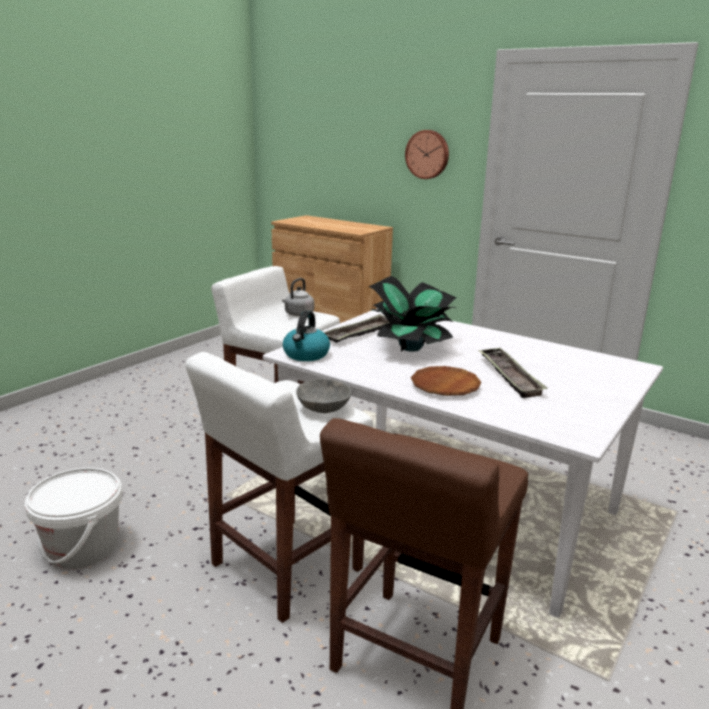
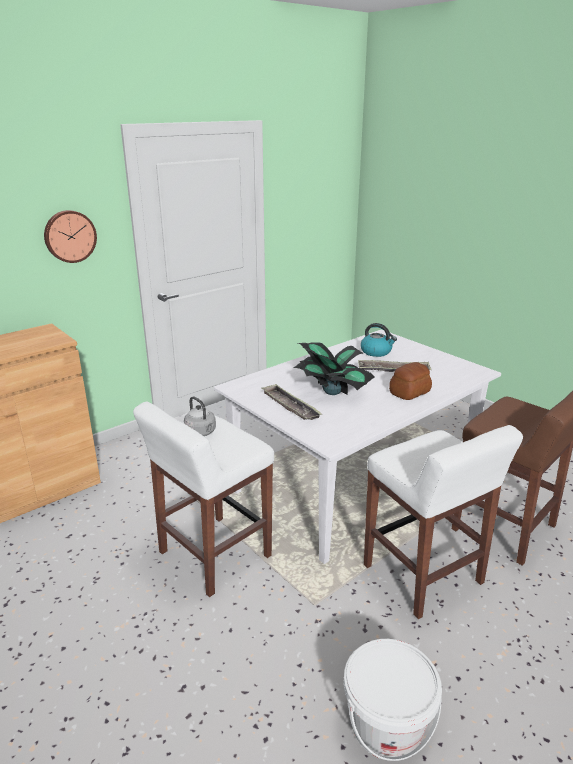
camera: 75 degrees left, 5 degrees up
(306, 355) = (337, 436): kettle -> kettle (376, 352)
(323, 408) = (433, 444): grey bowl -> none
(445, 386) = (409, 392): brown plate -> bread

